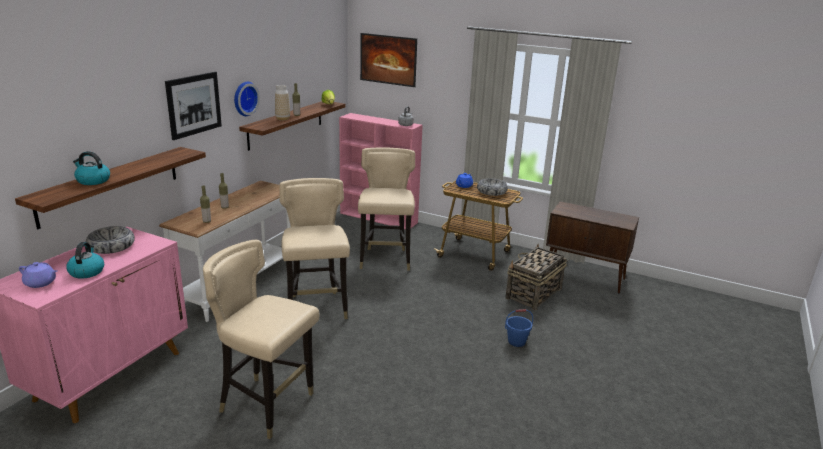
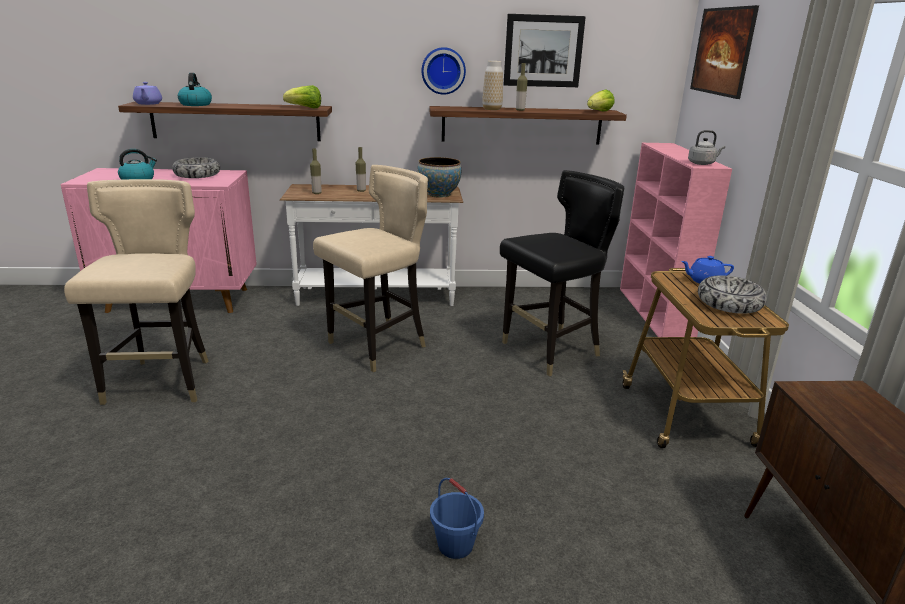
camera: 60 degrees right, 0 degrees up
(41, 283) = (108, 176): purple teapot -> purple teapot (148, 104)
(183, 155) = (305, 108): none -> lettuce
(194, 104) = (357, 60): picture -> picture (543, 51)
(273, 190) = (439, 194): none -> bowl
(385, 260) = (550, 352): beige chair -> black chair
(533, 294) = (648, 521): basket -> none

